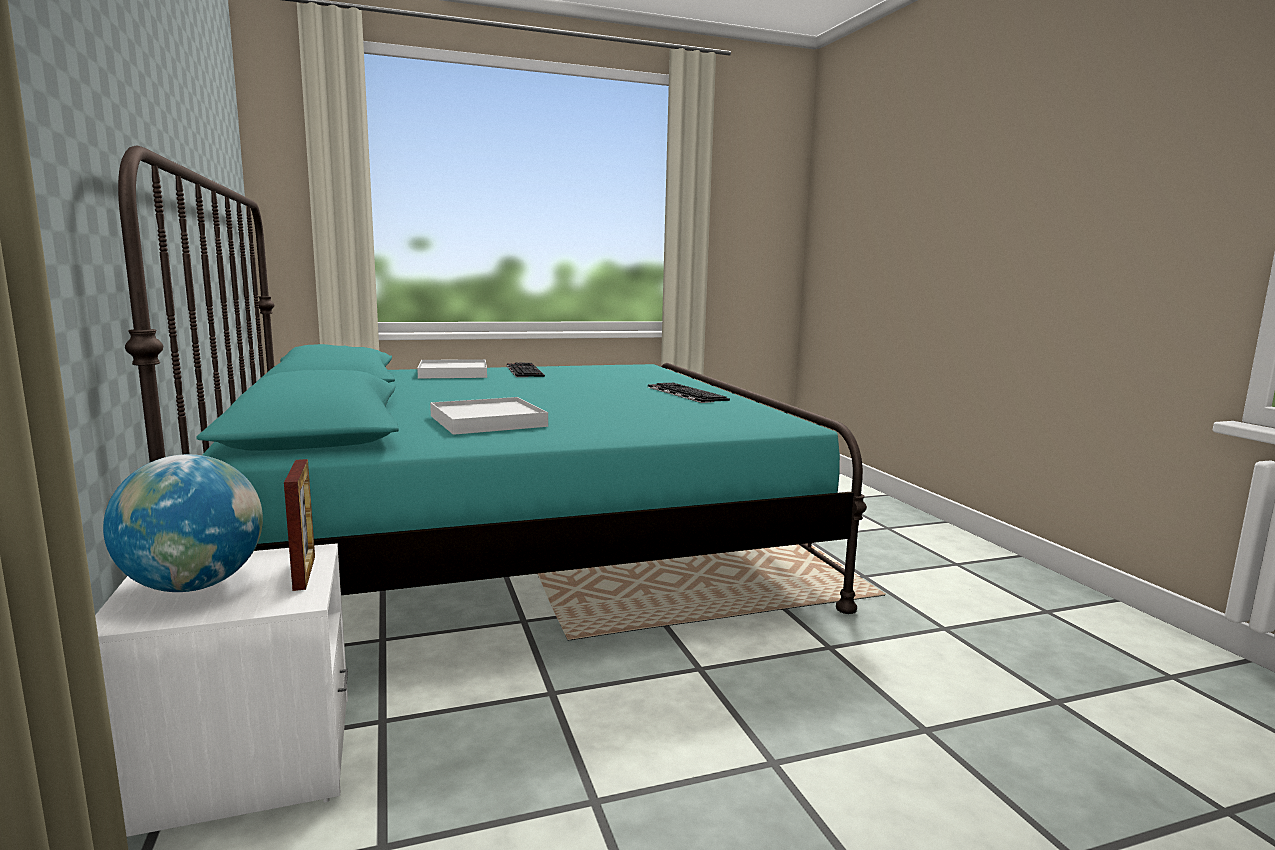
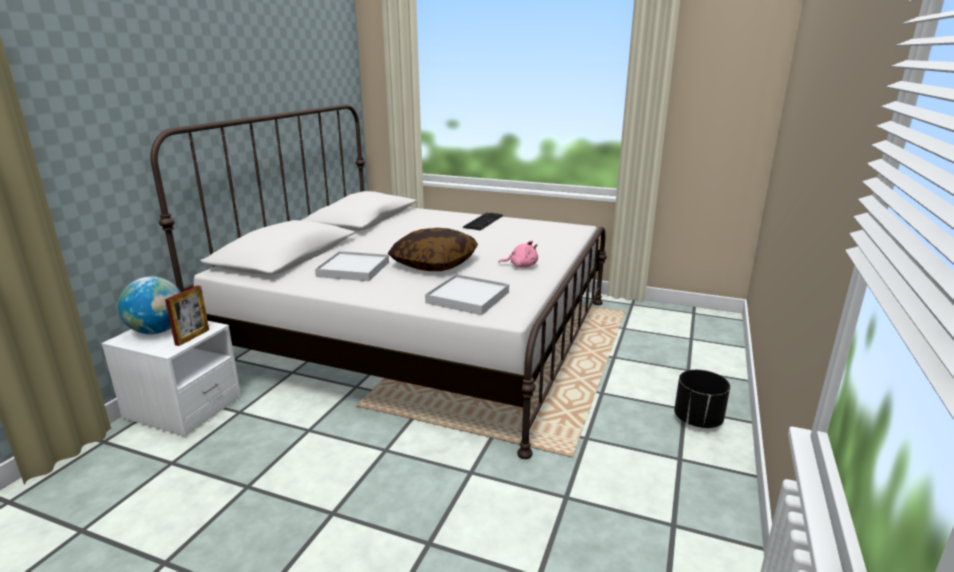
camera: 40 degrees right, 10 degrees up
(453, 373) = (437, 218): white tray -> white tray (467, 297)
(511, 542) = (422, 336): turquoise bed -> white bed
(581, 403) = (434, 263): none -> pillow
(684, 393) = (521, 266): keyboard -> pink plush toy
(912, 532) = (698, 420): none -> black planter

